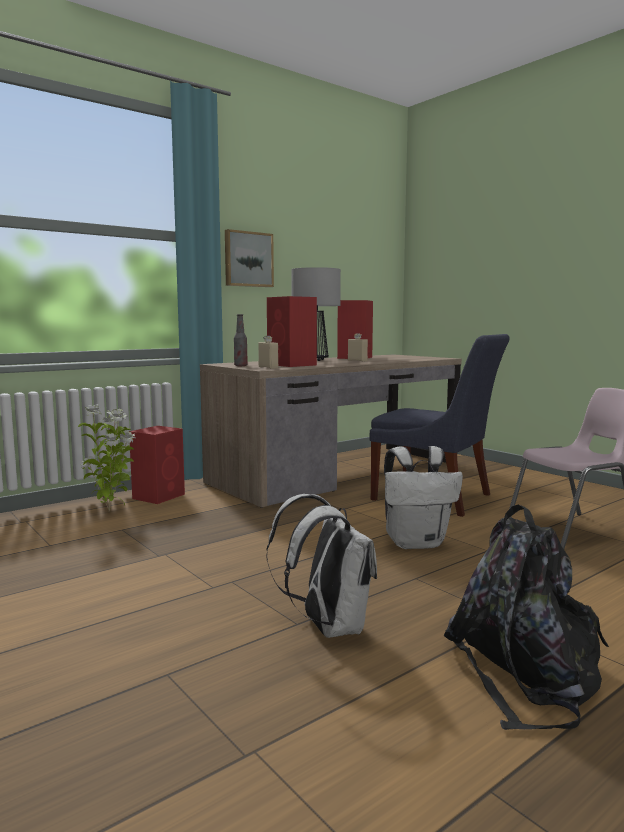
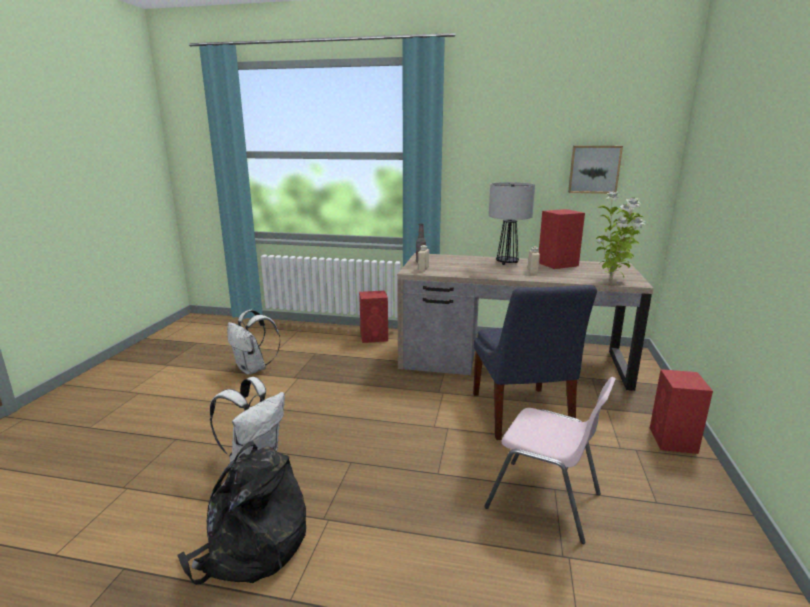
camera: 50 degrees right, 10 degrees up
(111, 511) = (335, 339): potted plant -> potted plant (612, 281)
(248, 259) = (475, 170): picture -> picture (594, 169)
(292, 365) = (455, 268): red speaker -> red speaker (673, 441)
(416, 543) = (413, 441): white backpack -> white backpack (253, 369)

